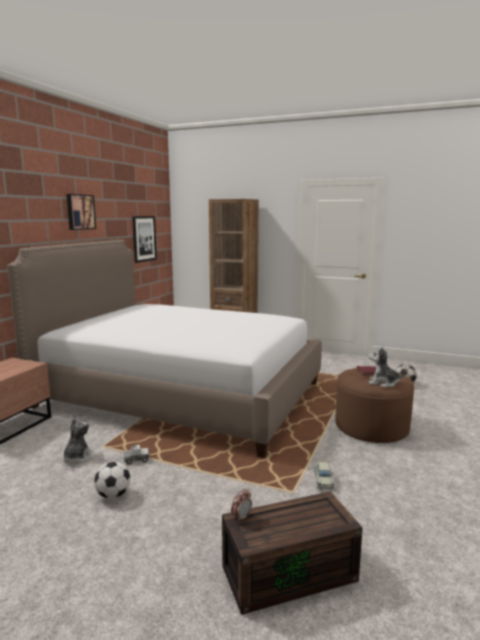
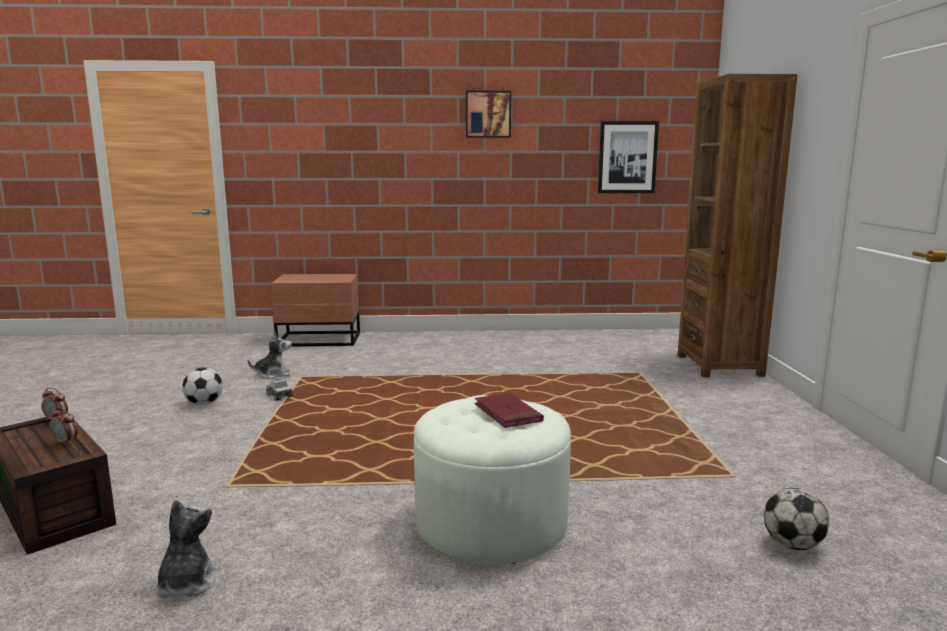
camera: 65 degrees right, 0 degrees up
(181, 394) = (471, 377): bed -> none
(299, 509) = (66, 442): none -> alarm clock
(323, 480) = (268, 502): beige toy car -> none
(371, 426) = (491, 523): brown ottoman -> white ottoman
(383, 383) = (453, 425): plush toy -> plush toy (186, 584)

